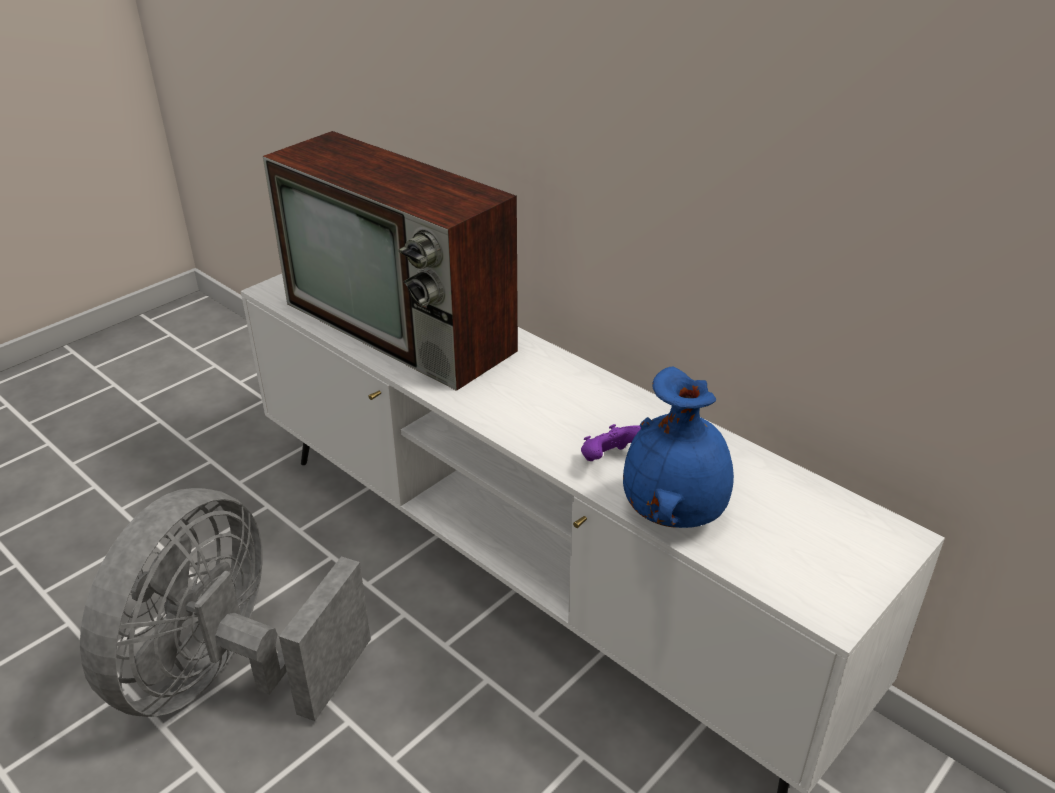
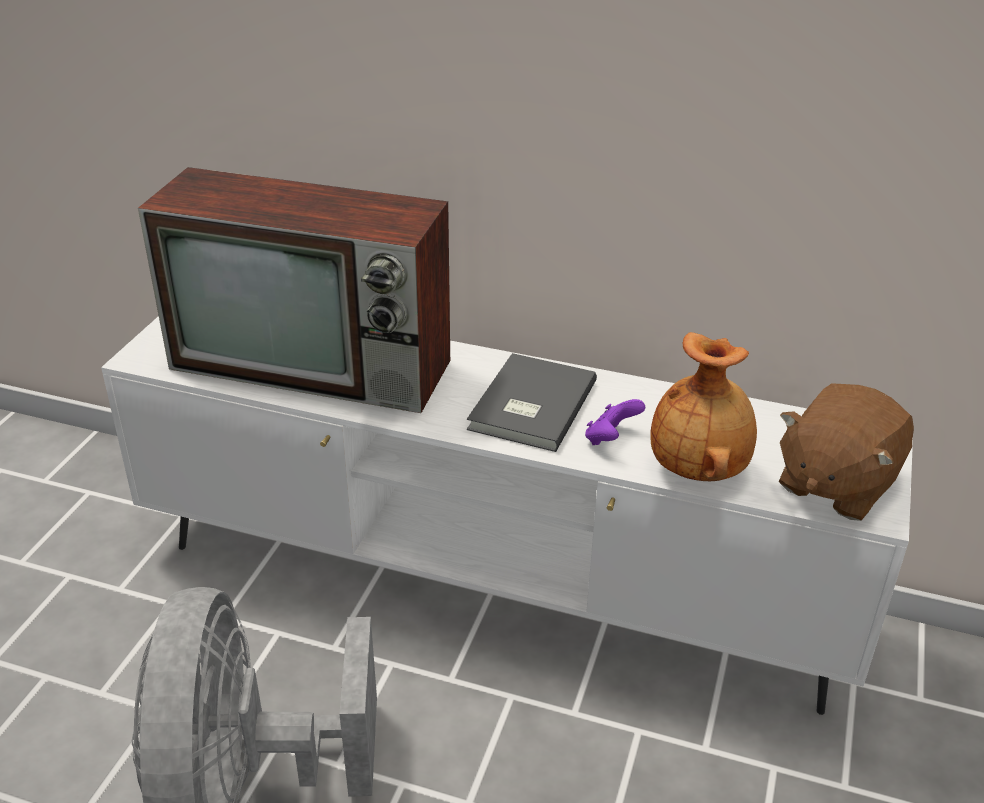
camera: 25 degrees left, 0 degrees up
(556, 409) = (529, 406): none -> grey book
(675, 512) = (699, 468): blue vase -> brown vase
(808, 568) = (835, 484): none -> brown plush toy

